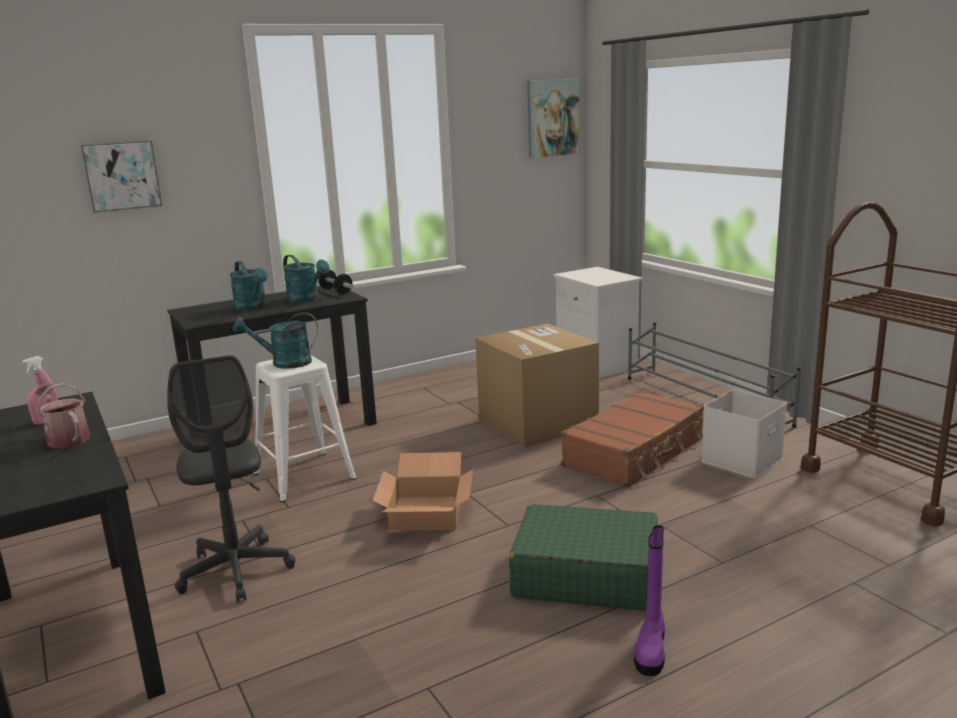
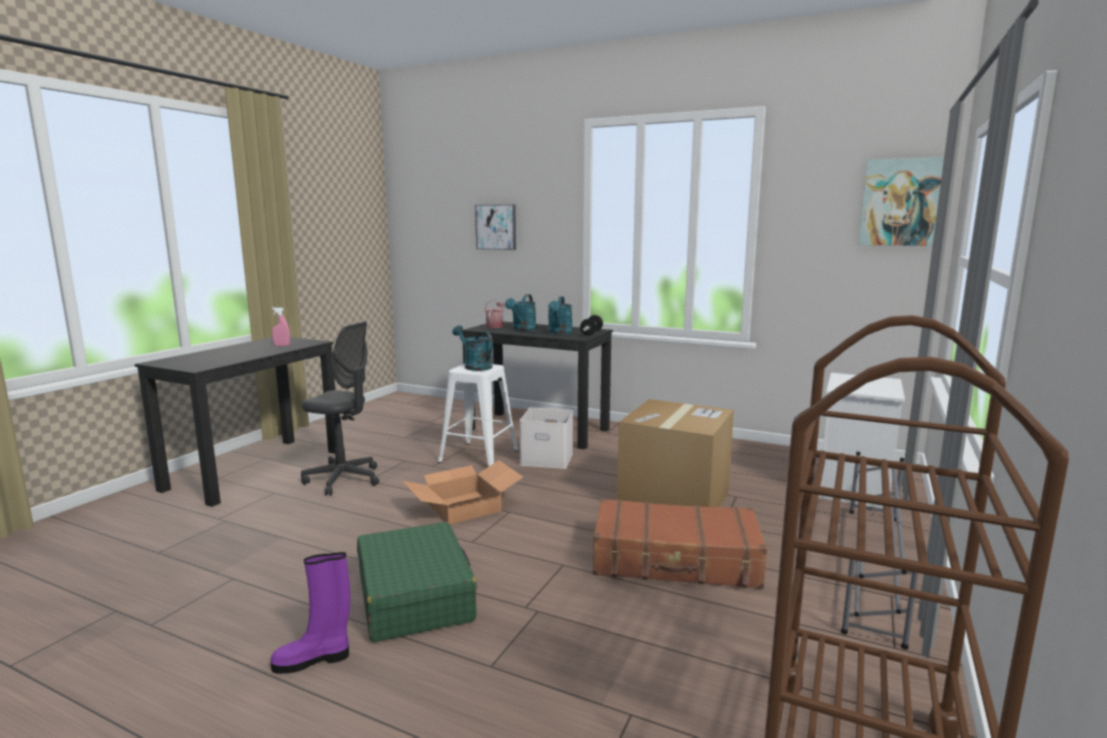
camera: 55 degrees right, 5 degrees down
(66, 438) = (258, 352): watering can -> watering can (495, 325)
(236, 571) = (343, 480): grey office chair -> grey office chair turned 105 degrees counterclockwise
(741, 458) = (748, 626): white storage box -> white storage box (548, 458)

